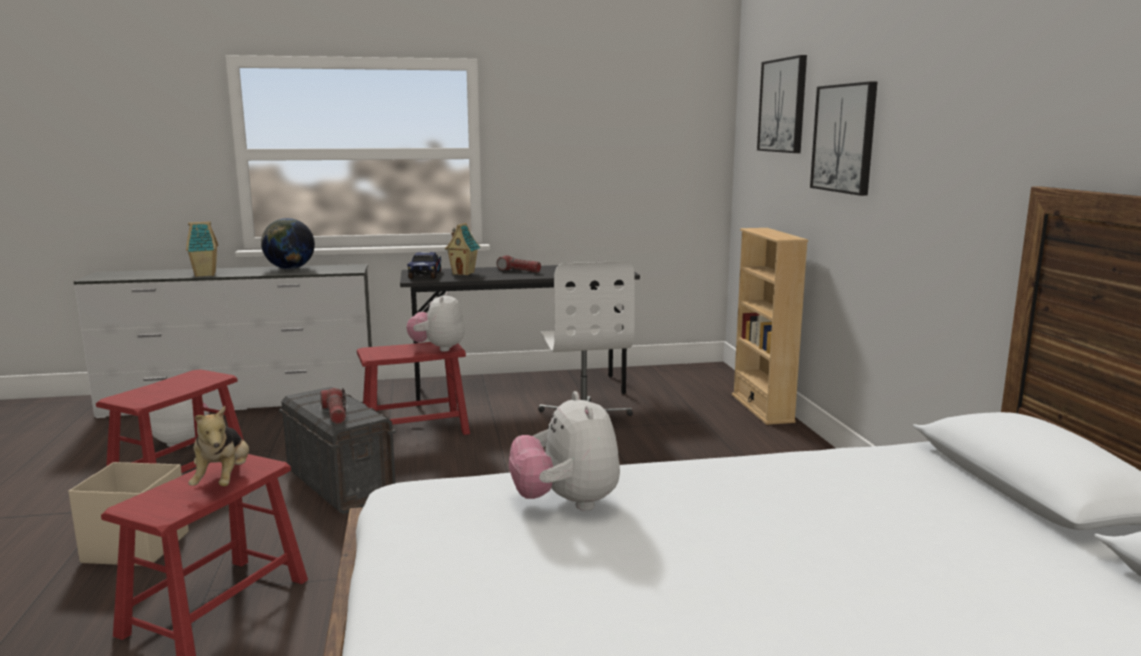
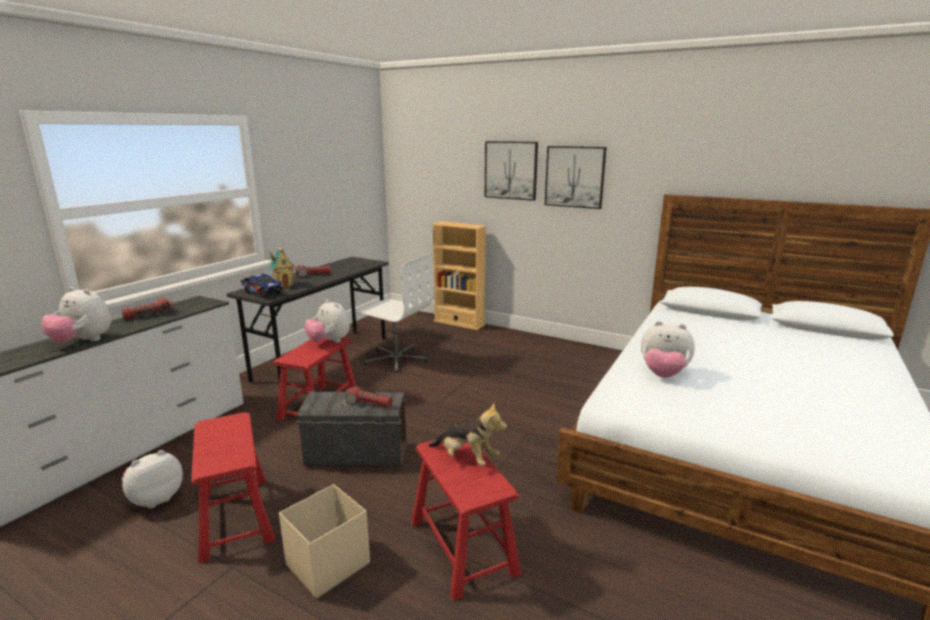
camera: 50 degrees left, 5 degrees up
(206, 274) = (83, 341): toy house -> plush toy
(290, 269) = (149, 315): globe -> flashlight
(783, 105) = (444, 149): picture -> picture (574, 177)

